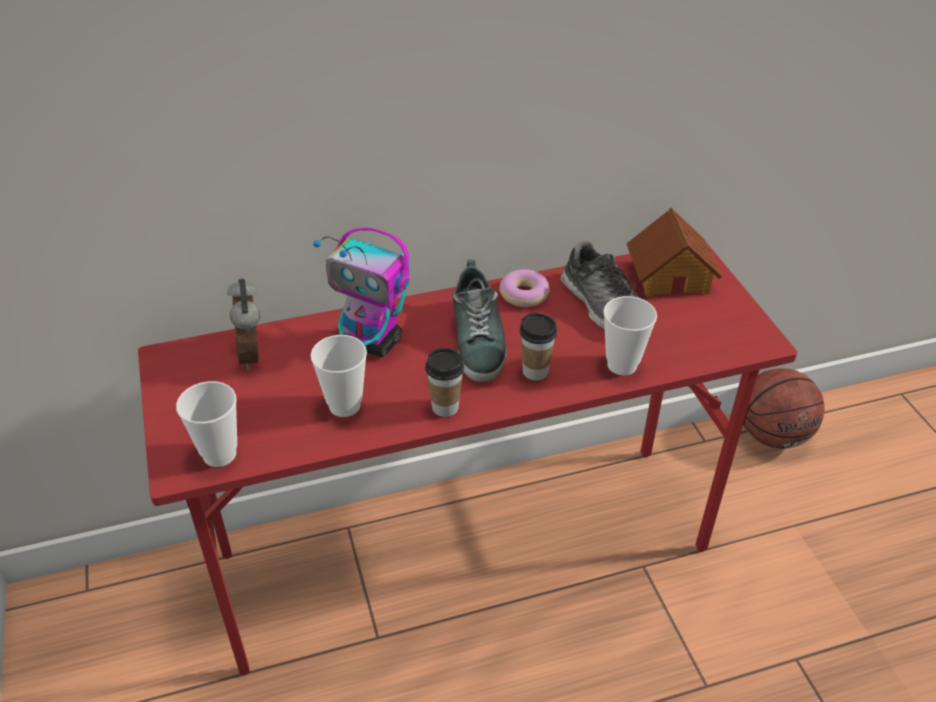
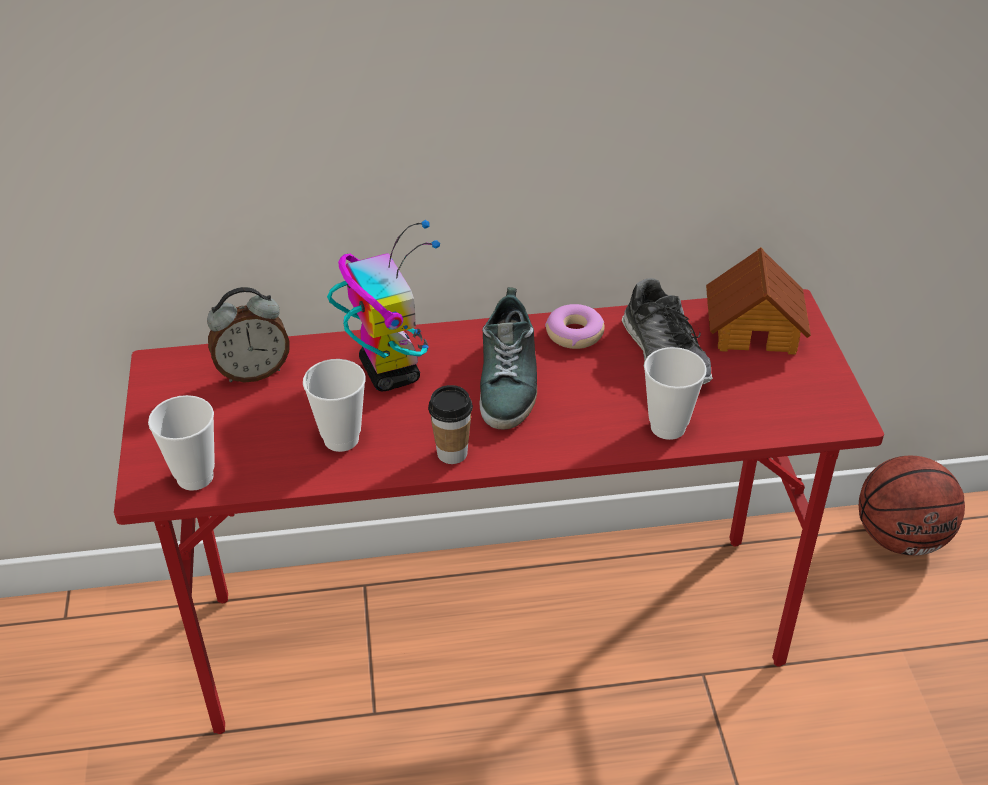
camera: 10 degrees right, 0 degrees up
(253, 355) = (253, 372): alarm clock -> alarm clock turned 105 degrees counterclockwise
(373, 342) = (389, 371): toy robot -> toy robot turned 150 degrees counterclockwise
(535, 371) = (565, 424): cup -> none

